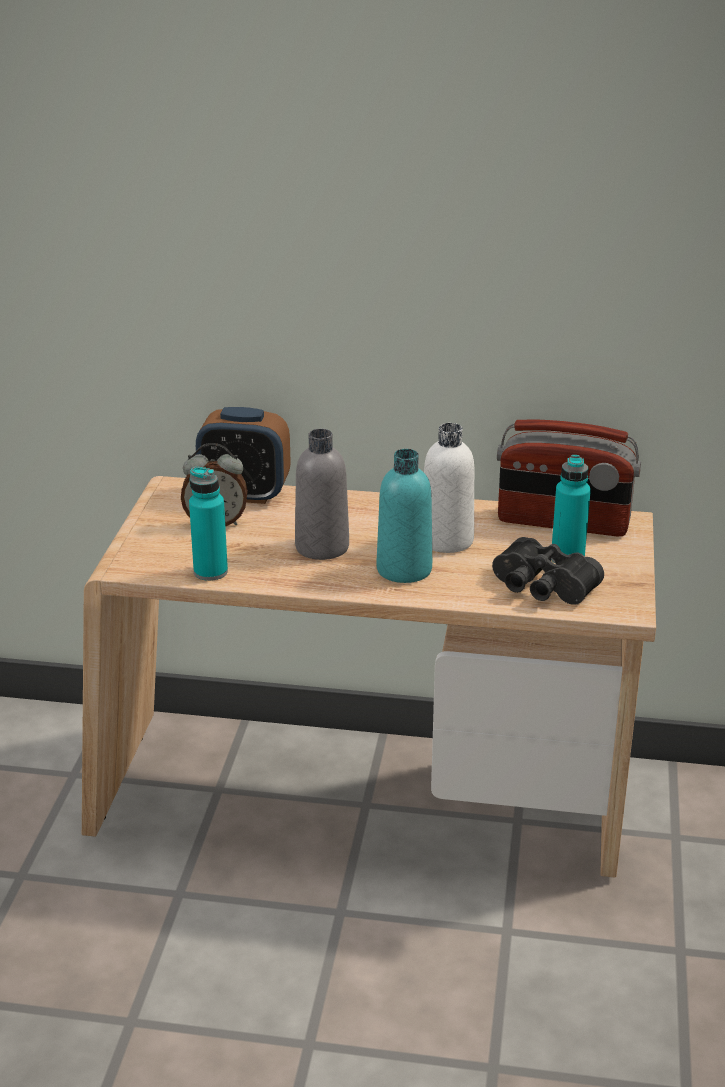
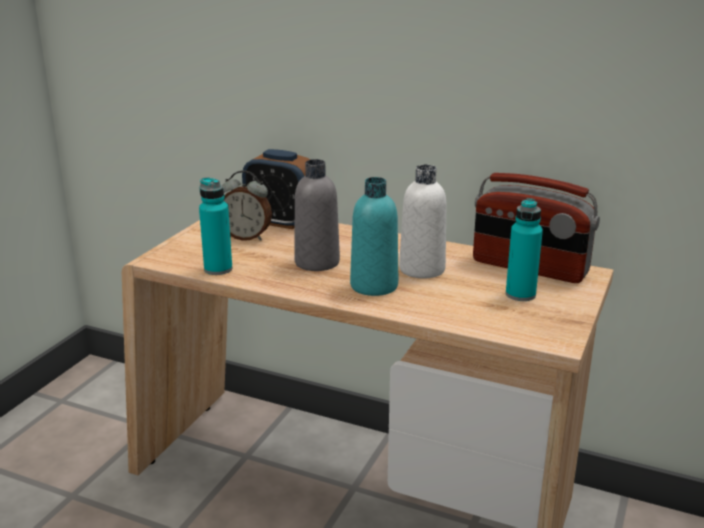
camera: 15 degrees right, 5 degrees down
(541, 588) = (486, 314): black binoculars -> none

